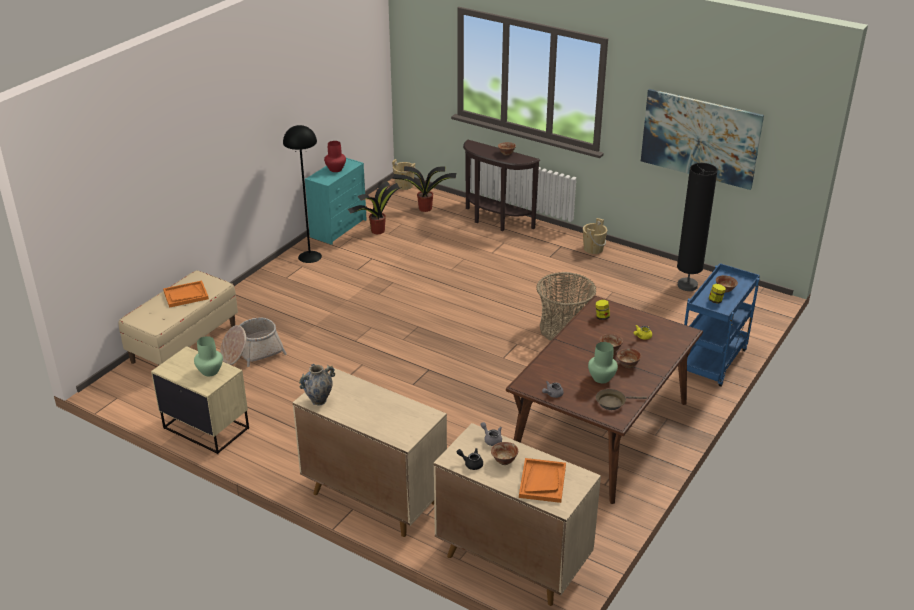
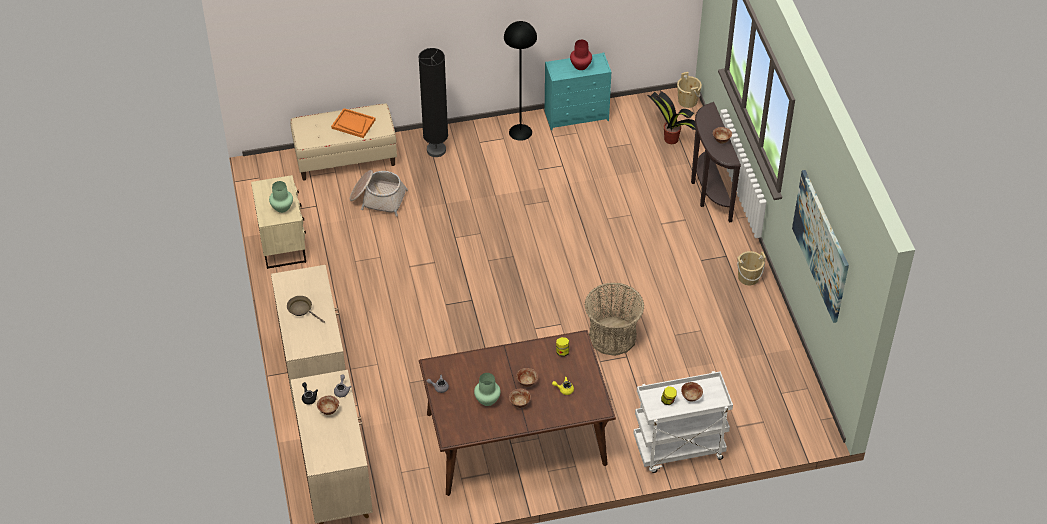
camera: 45 degrees right, 15 degrees up
(319, 401) = (285, 284): vase -> none
(377, 231) = (602, 139): potted plant -> none
(542, 481) = (329, 441): orange tray -> none
(613, 402) = (466, 423): brown frying pan -> brown frying pan (301, 309)
(687, 285) = (770, 369): black floor lamp -> black floor lamp (436, 150)
(713, 363) = (678, 450): blue cart -> white cart

